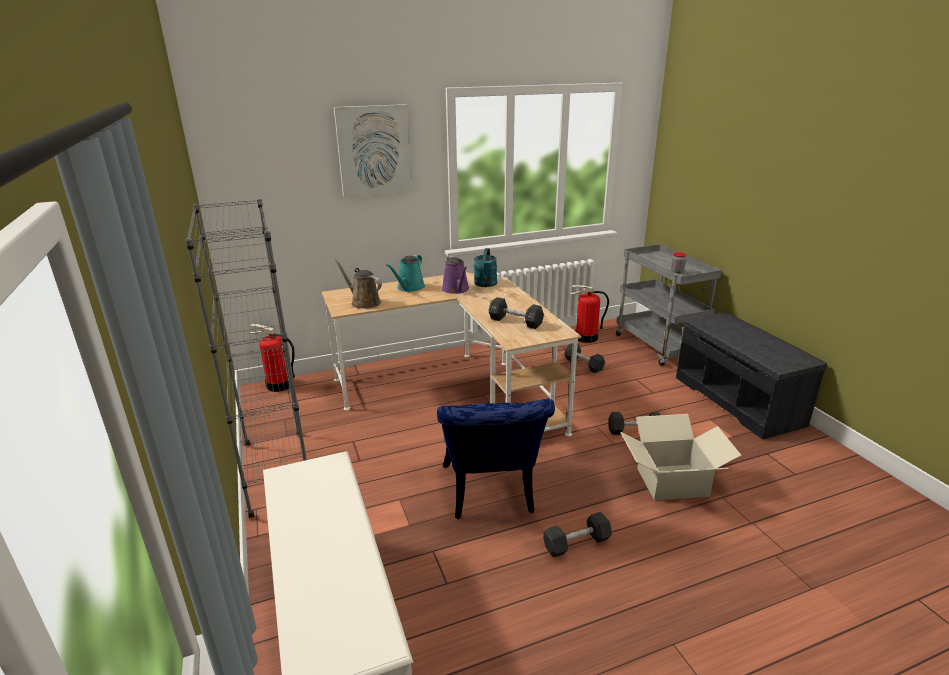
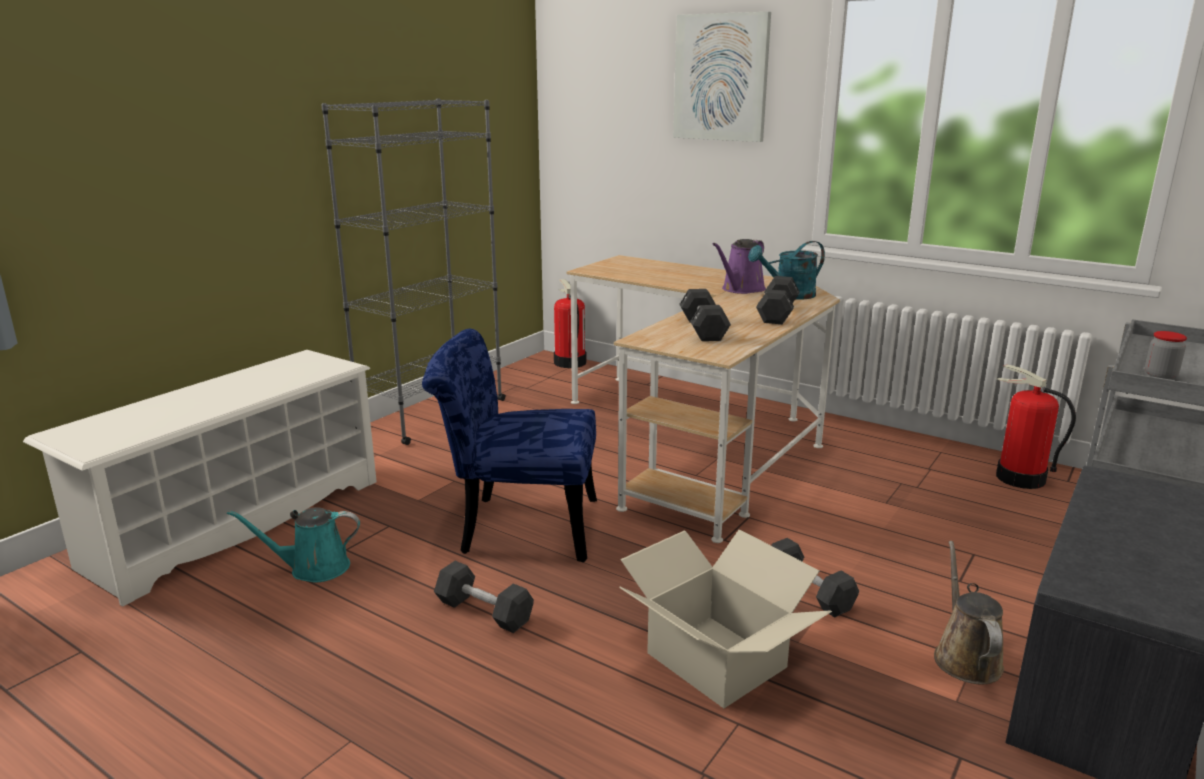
camera: 55 degrees right, 5 degrees down
(363, 302) = (623, 271): brown watering can -> brown watering can (965, 657)
(409, 288) = (700, 274): turquoise watering can -> turquoise watering can (313, 568)
(489, 495) = (517, 526): blue chair -> blue chair turned 45 degrees clockwise
(583, 364) = (930, 499): black dumbbell -> black dumbbell (777, 313)

